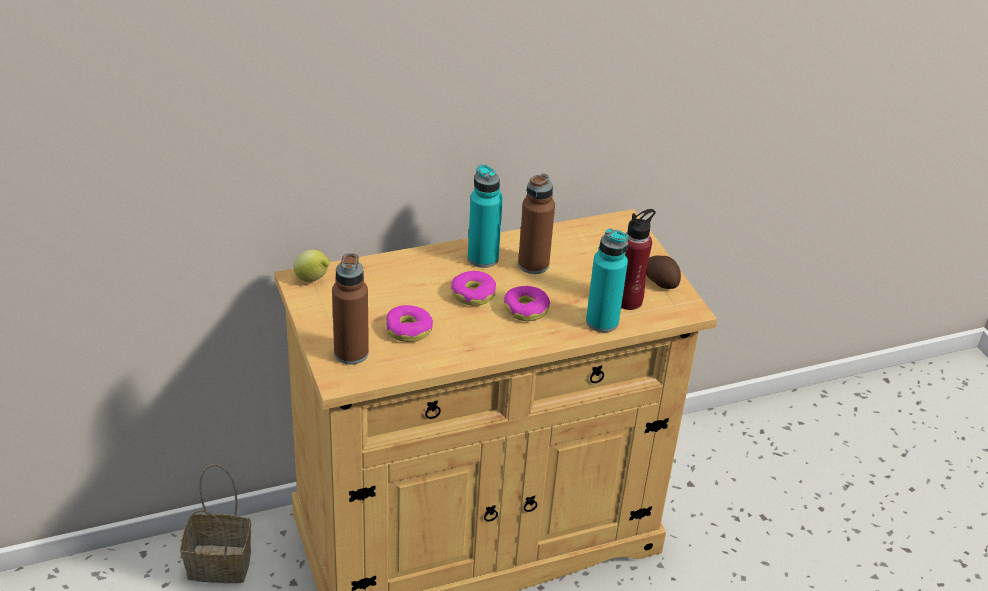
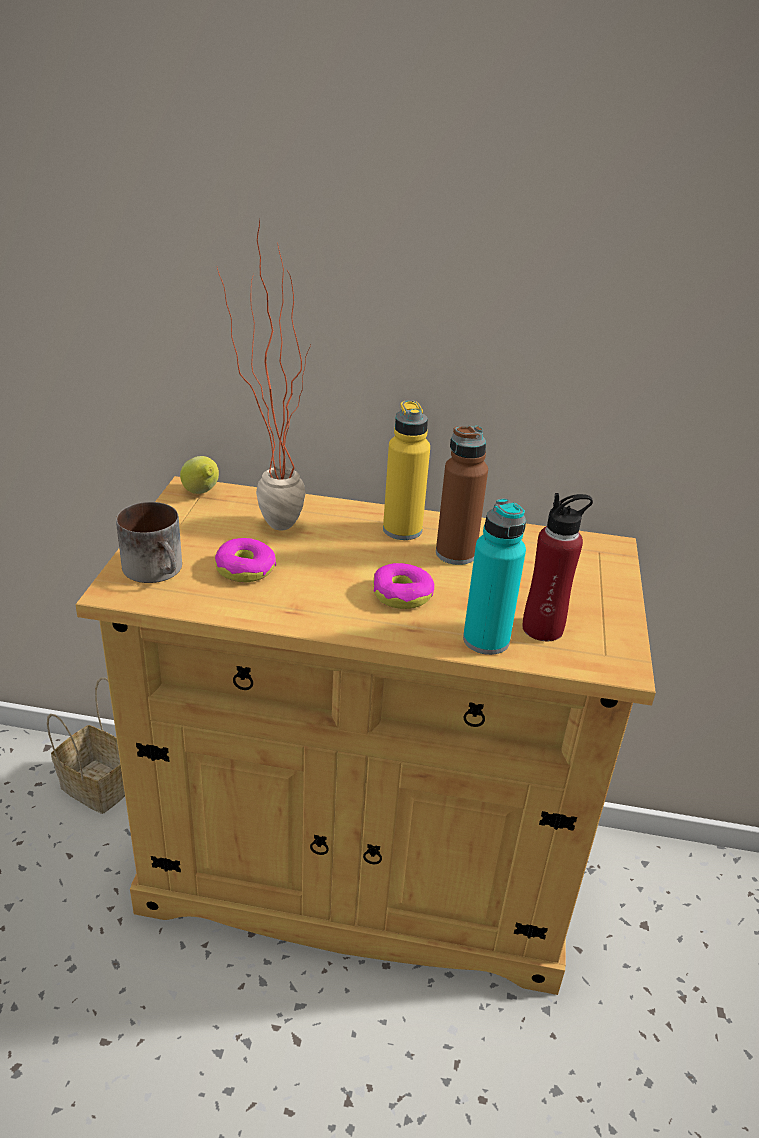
camera: 30 degrees right, 5 degrees down
(351, 353) = (158, 570): brown bottle -> mug
(385, 286) = (268, 521): none -> potted plant
(473, 294) = (355, 559): donut -> none
(483, 258) = (402, 530): turquoise bottle -> yellow bottle
(660, 281) = (607, 621): potato -> none

